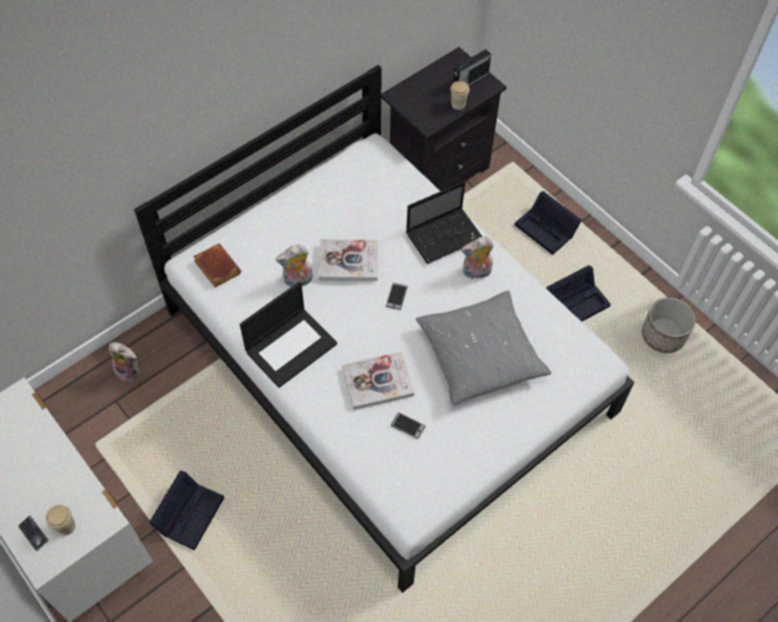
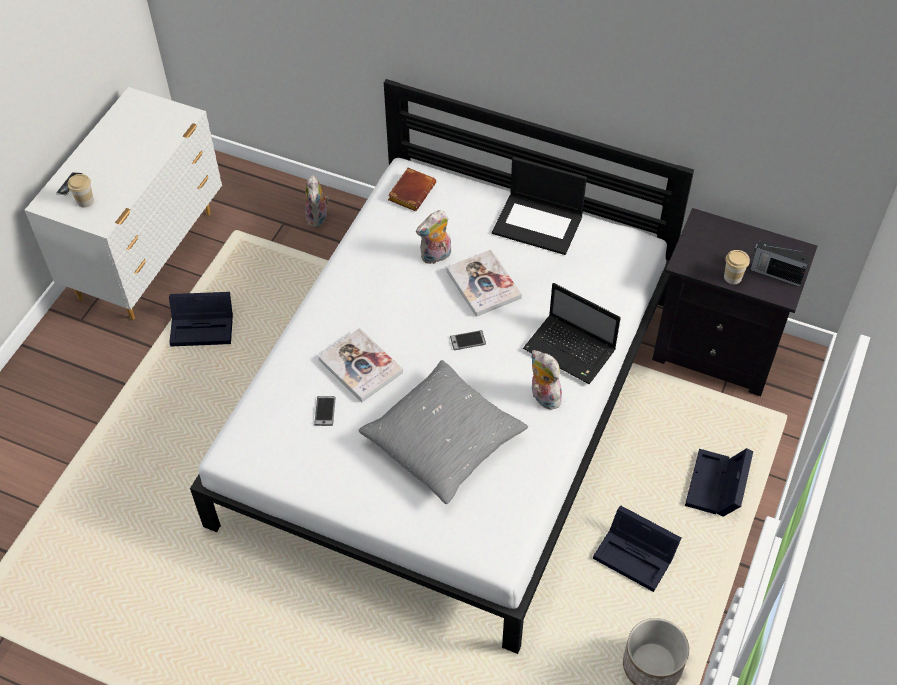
camera: 65 degrees right, 5 degrees down
(291, 346) = (360, 283): laptop -> laptop (539, 224)
(297, 281) = (436, 257): plush toy -> plush toy turned 75 degrees counterclockwise

